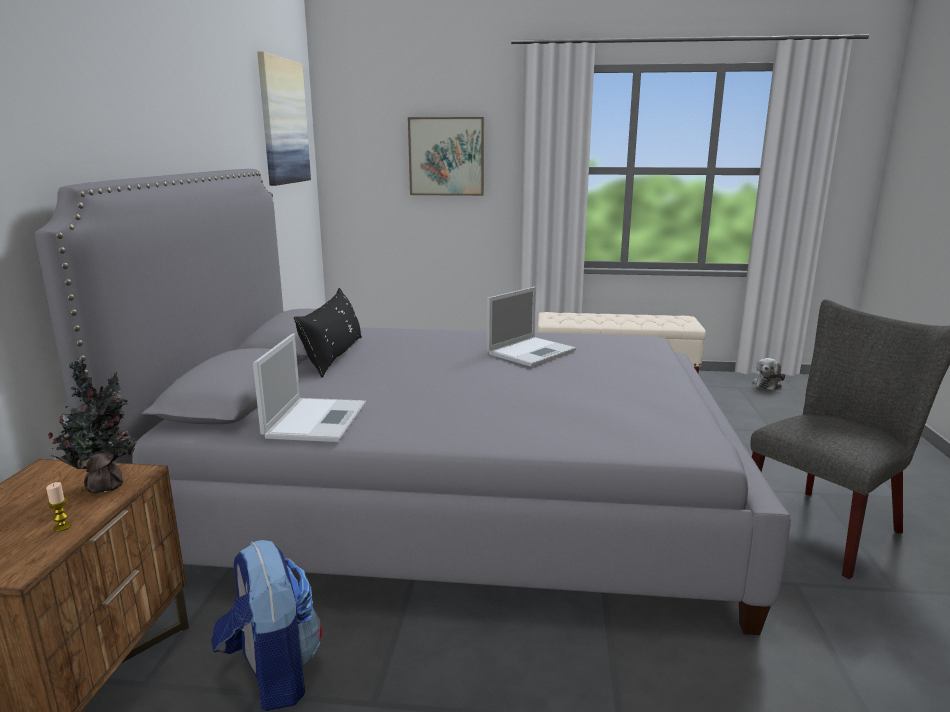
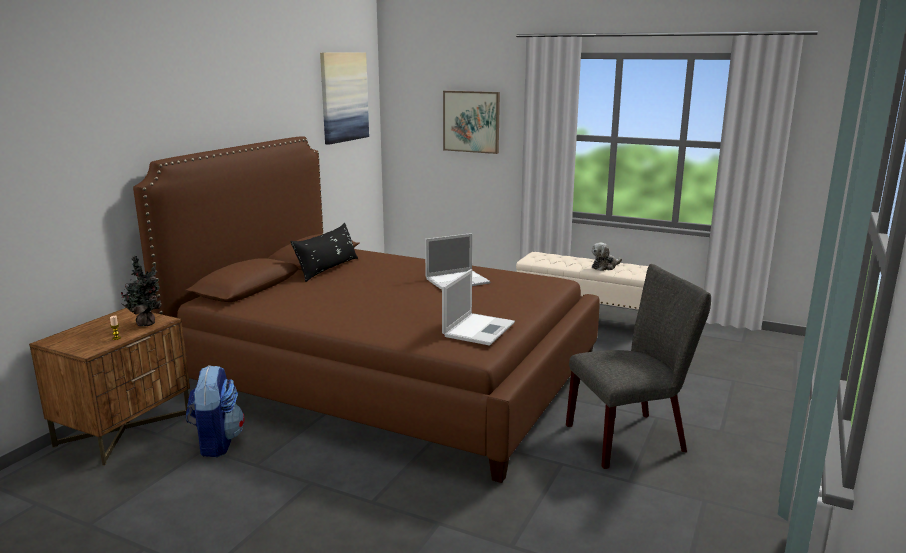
camera: 20 degrees right, 0 degrees up
(316, 419) = (276, 306): laptop -> laptop (479, 329)
(451, 495) = (387, 374): grey bed -> brown bed
(768, 384) = (723, 335): plush toy -> plush toy (605, 267)

